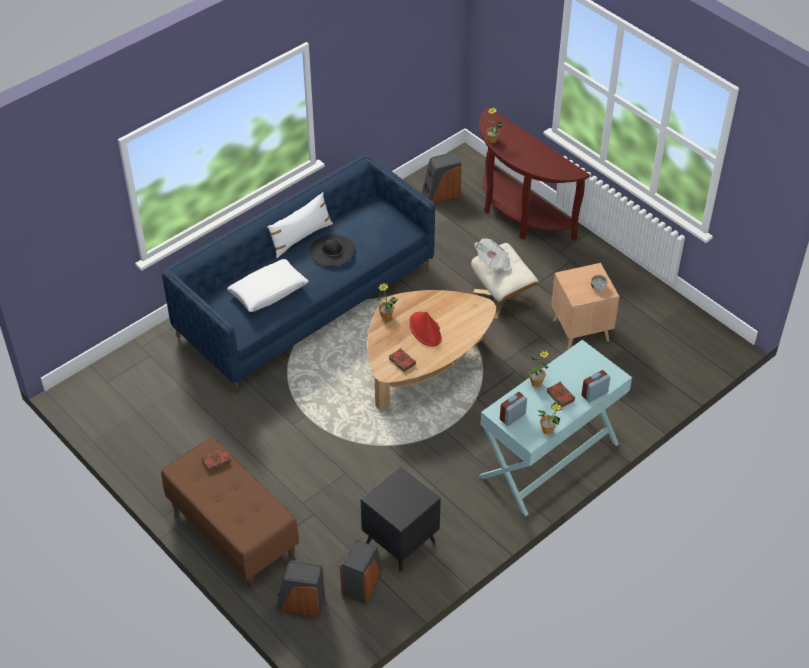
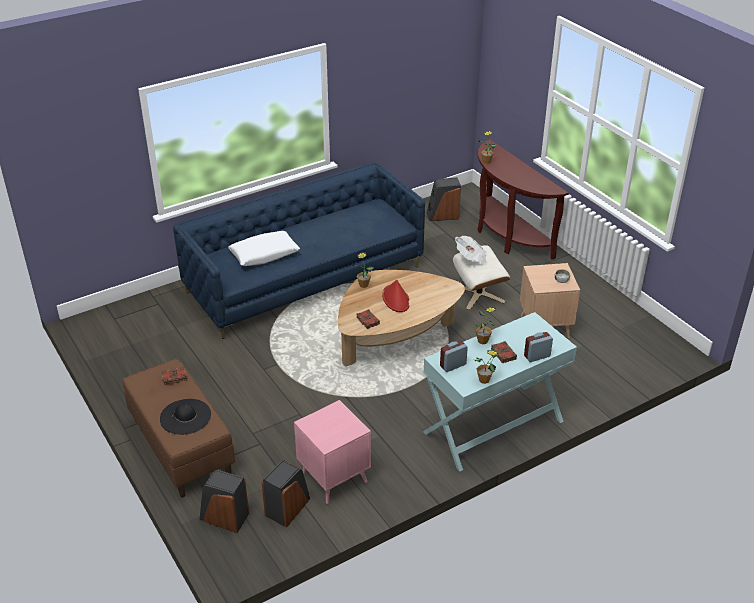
camera: 10 degrees right, 10 degrees down
(301, 237) = (305, 220): white pillow -> none
(332, 251) = (329, 231): black hat -> black hat (185, 416)
(400, 542) = (334, 478): black side table -> pink side table

